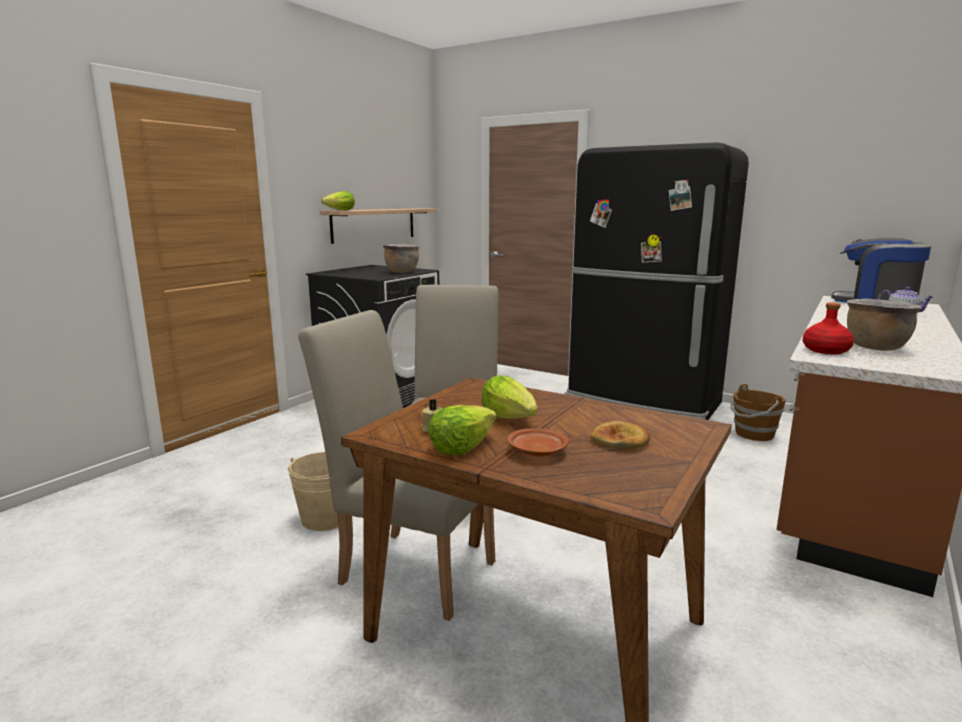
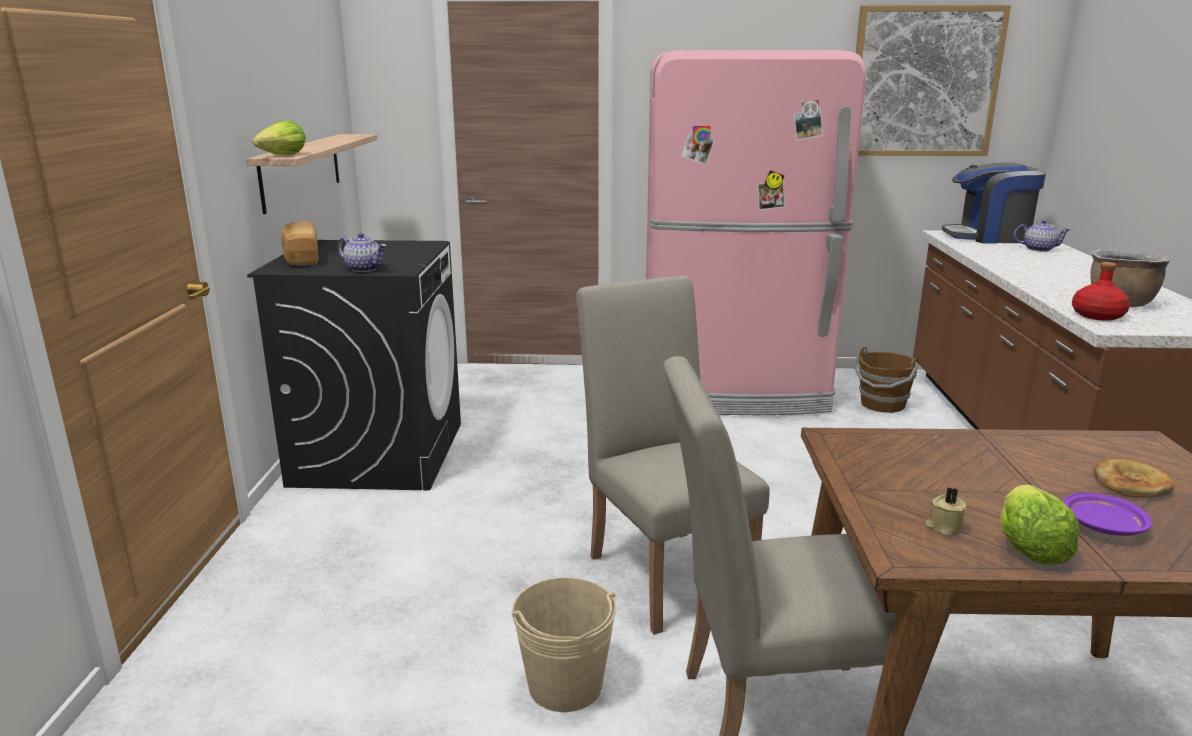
camera: 30 degrees left, 5 degrees up
(345, 270) = (301, 259): none -> bread
(362, 276) = (364, 269): none -> teapot
(401, 272) = (405, 251): brown cooking pot -> none
(510, 418) = (979, 483): lettuce -> none
(536, 451) = (1102, 526): brown plate -> purple plate
(643, 405) = (733, 390): black fridge -> pink fridge
(831, 171) = (924, 82): none -> picture

